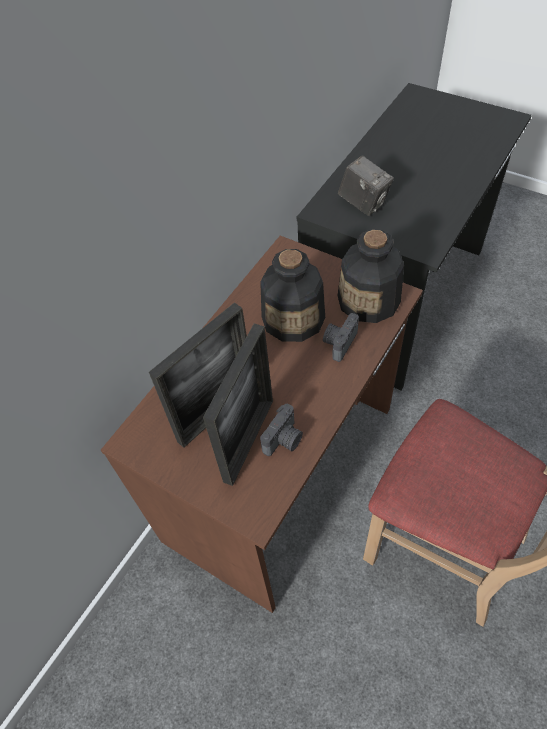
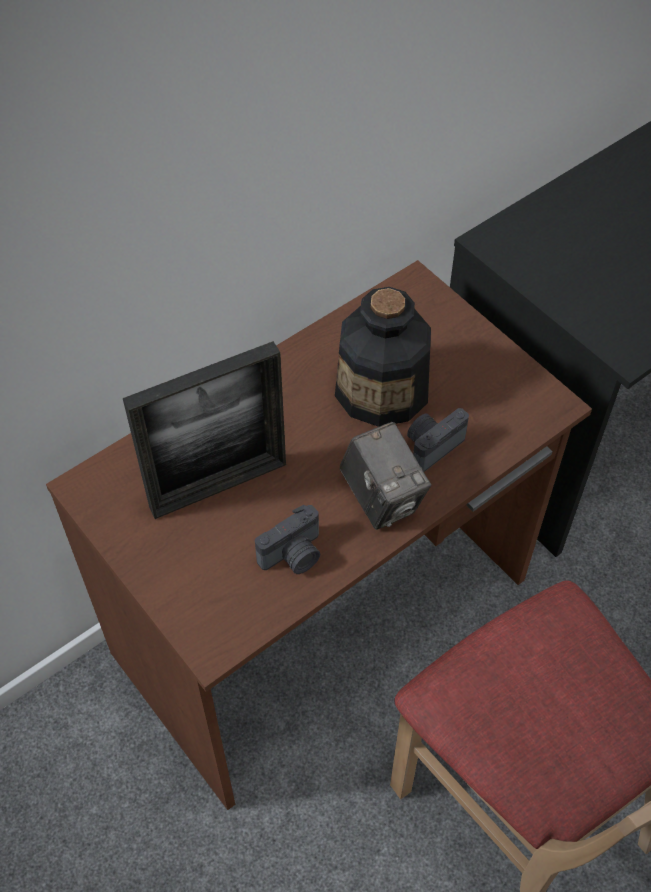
camera: 15 degrees right, 0 degrees up
(249, 440) = (246, 539): picture frame -> none
(363, 203) = (564, 249): camera -> camera (382, 498)
(369, 300) = (504, 398): bottle -> none

